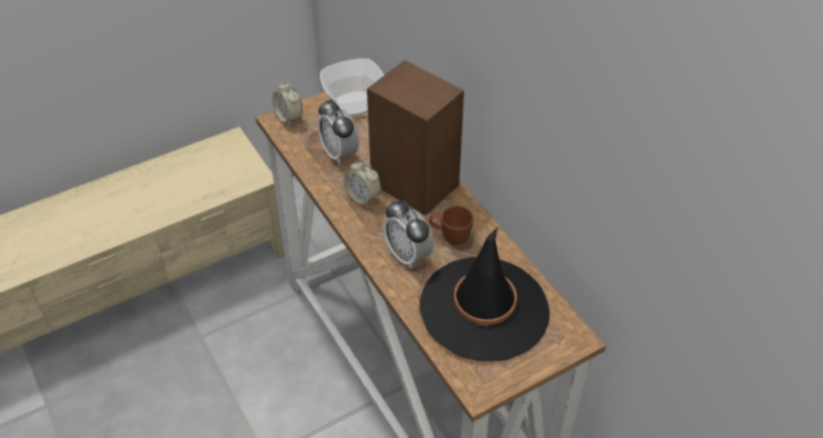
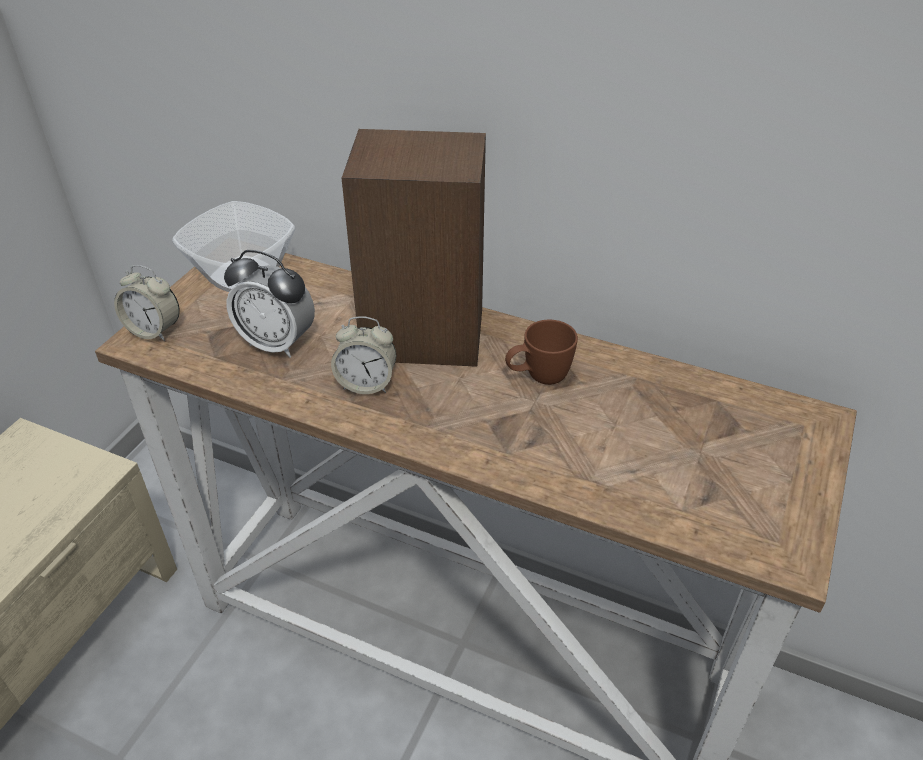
camera: 35 degrees left, 5 degrees down
(408, 255) = (506, 428): alarm clock -> none
(484, 308) = (676, 444): black hat -> none

